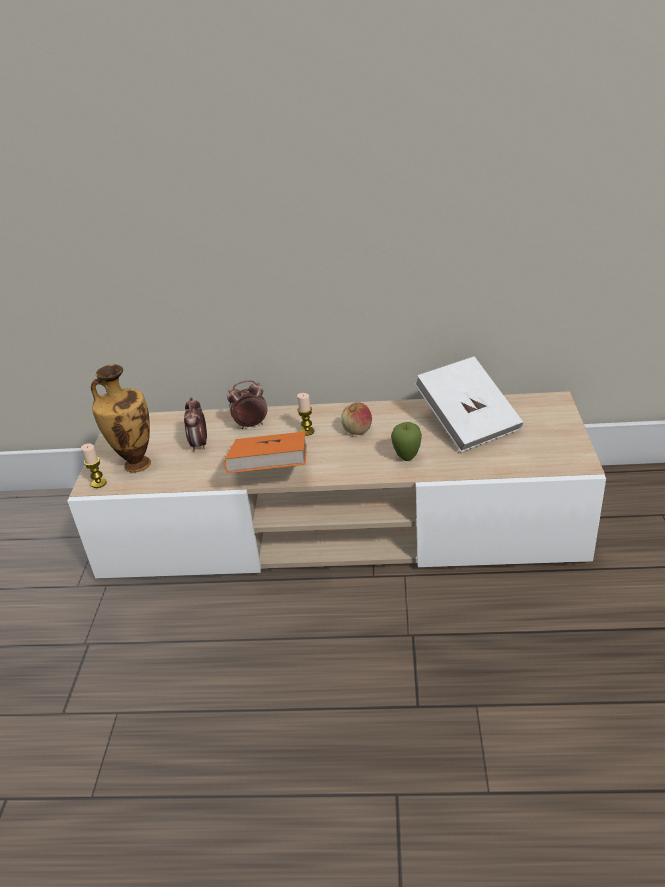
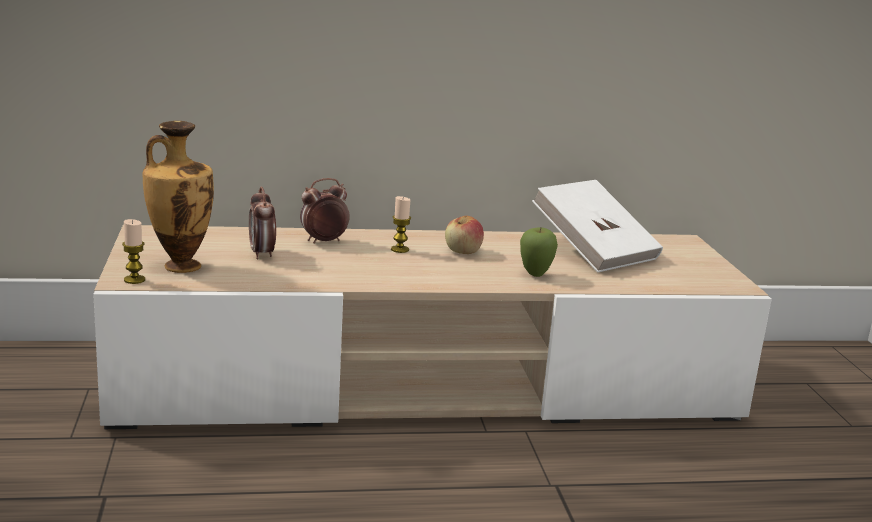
camera: 15 degrees left, 15 degrees down
(270, 472) = (368, 279): orange book -> none

